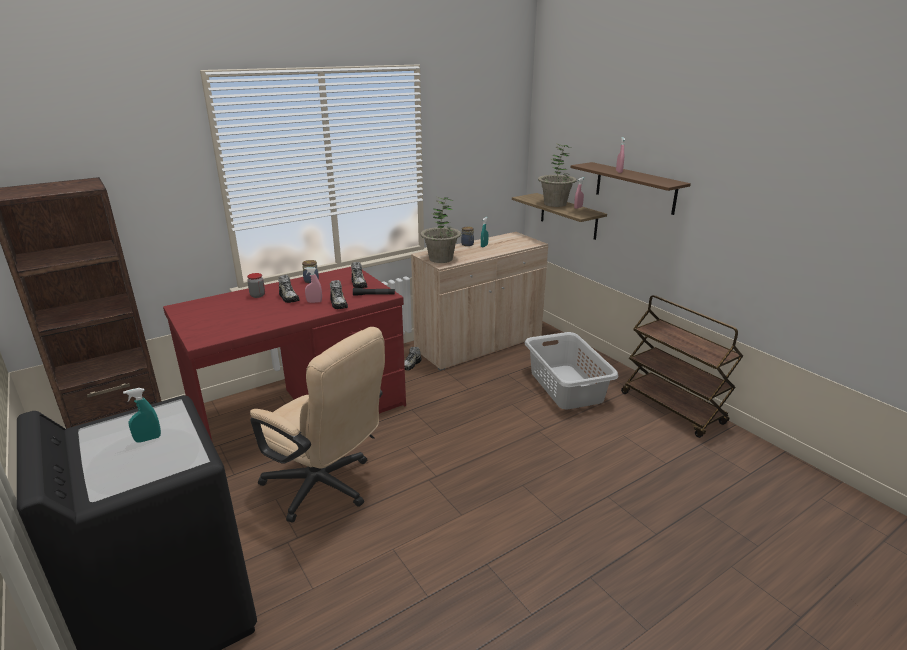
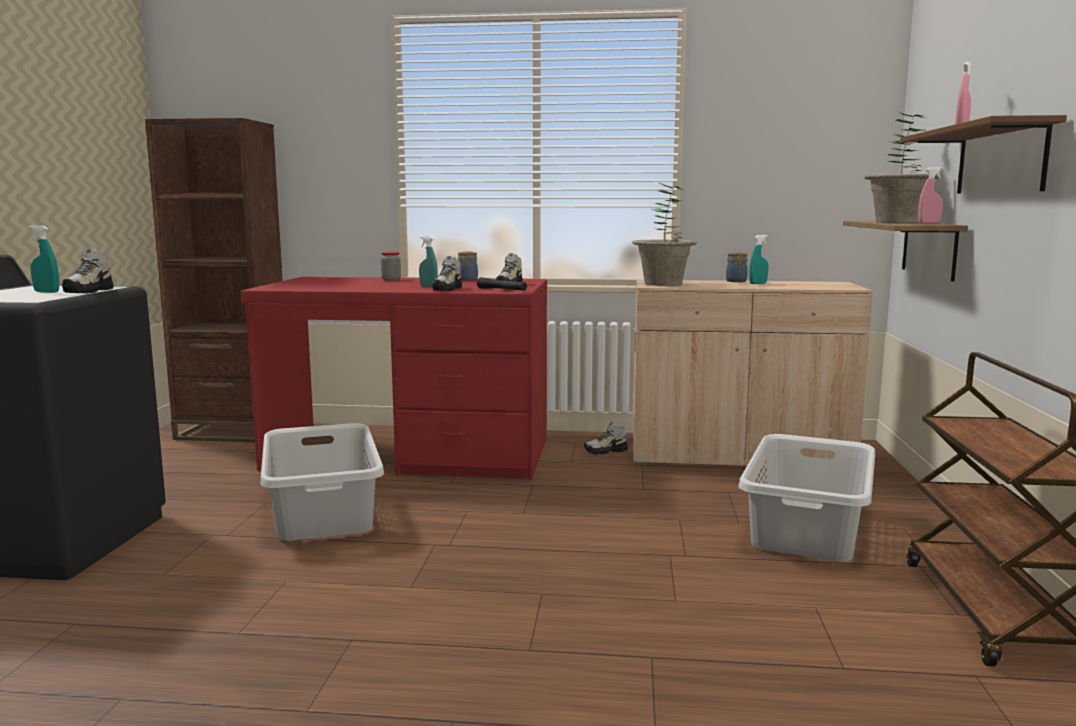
camera: 40 degrees right, 15 degrees down
(289, 298) = (413, 283): shoe -> shoe (89, 291)
(314, 302) = (428, 286): pink spray bottle -> turquoise spray bottle
(326, 488) = (322, 512): beige office chair -> grey laundry basket

